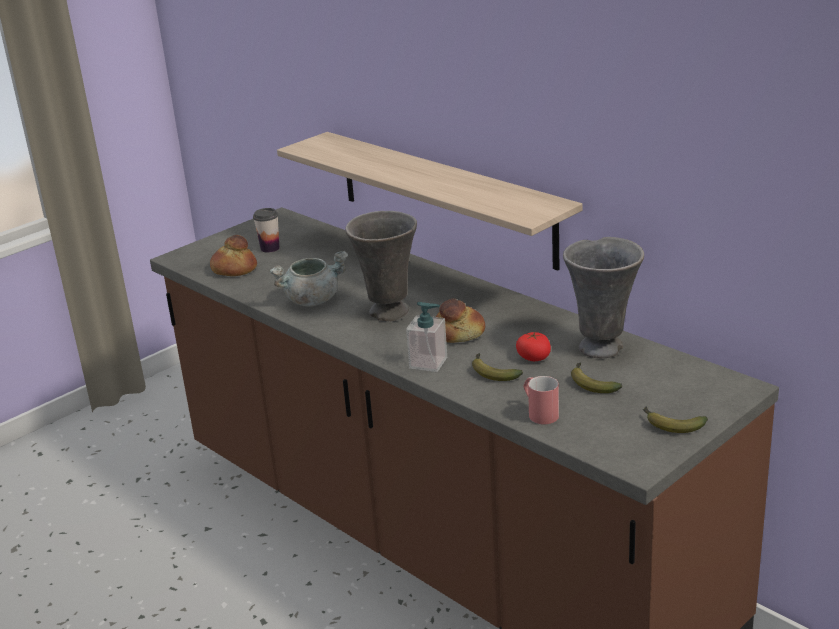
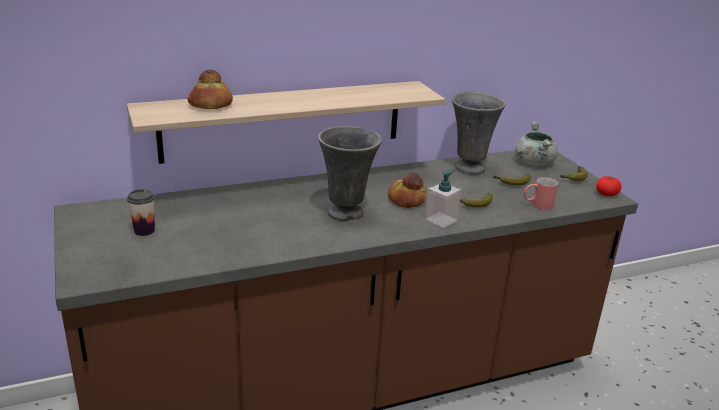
camera: 70 degrees left, 0 degrees up
(234, 269) = (164, 257): bread -> bread (210, 105)
(312, 300) = (283, 236): grey cooking pot -> grey cooking pot (533, 162)
(534, 357) = (464, 188): tomato -> tomato (606, 194)

